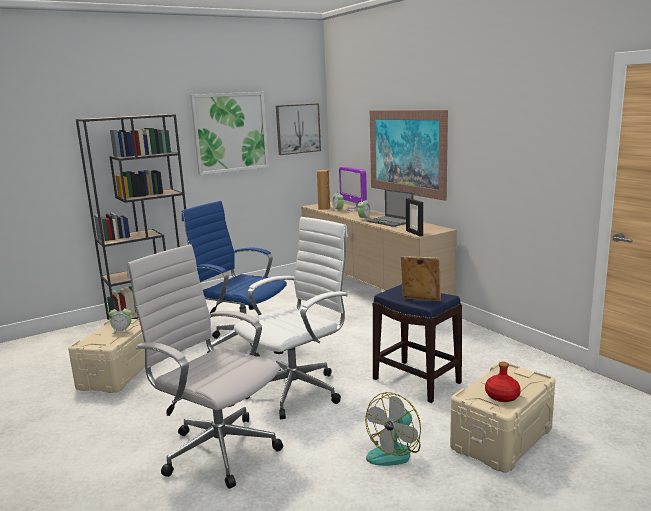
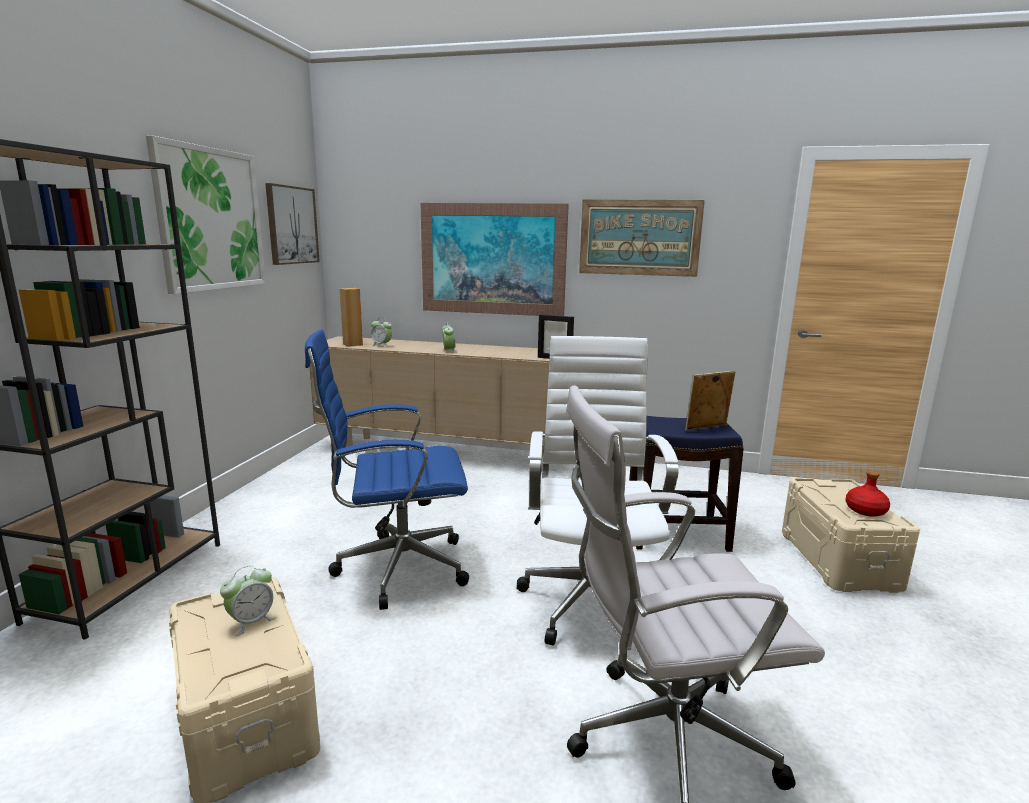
camera: 45 degrees left, 0 degrees up
(354, 210) = (401, 343): monitor -> none
(390, 221) = (489, 350): laptop -> none
(394, 451) = (808, 620): fan -> none
(492, 138) = (639, 237): none -> picture

